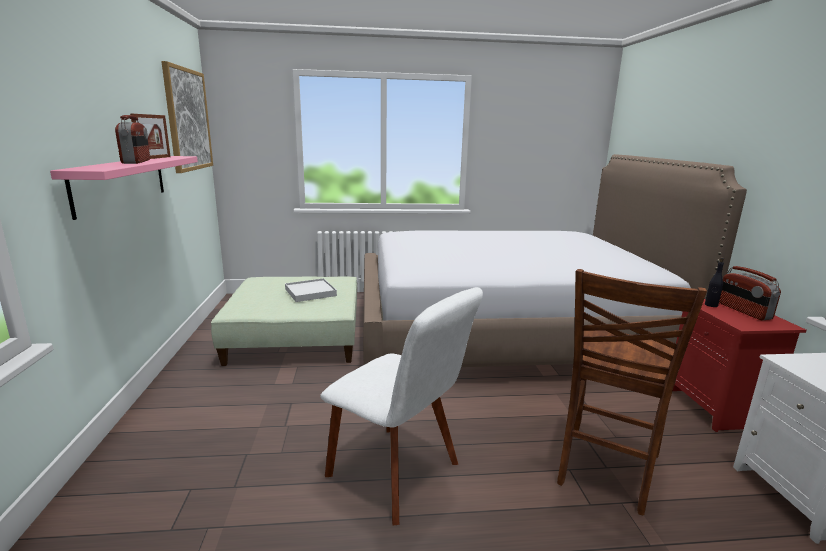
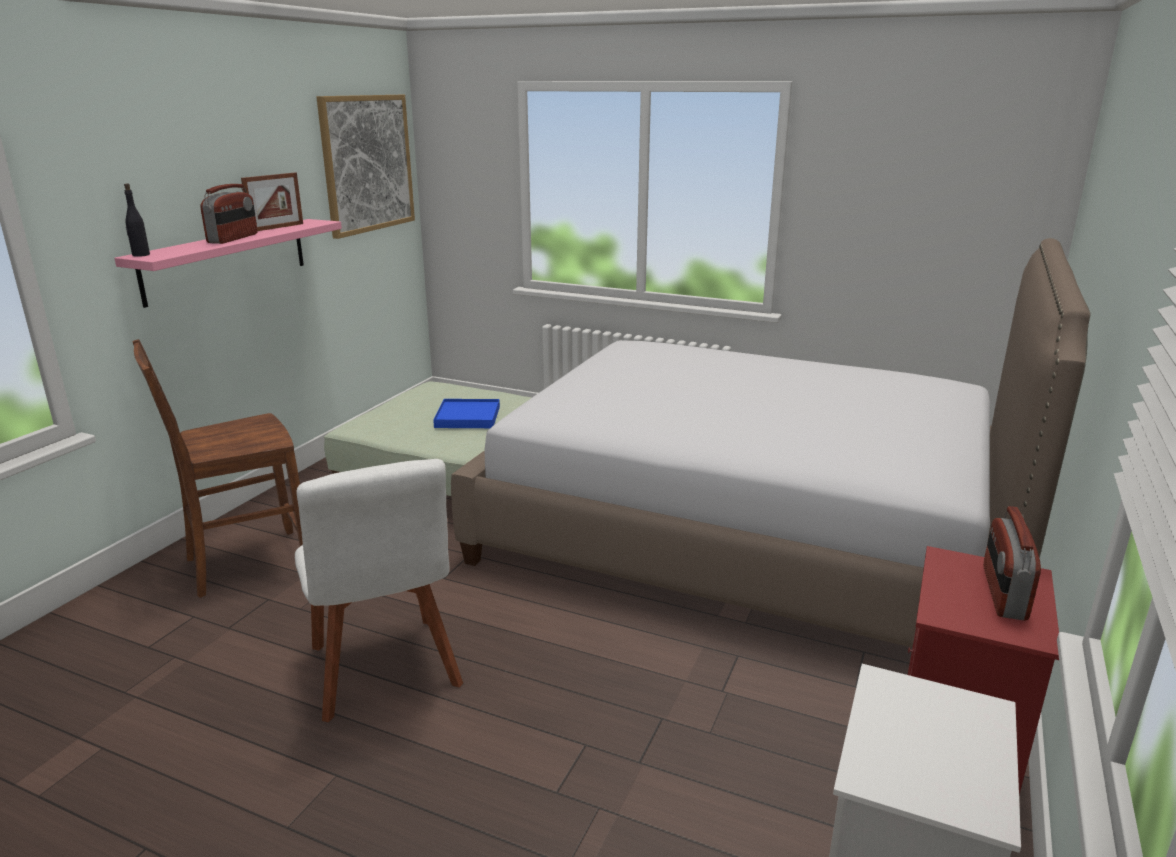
camera: 30 degrees right, 5 degrees up
(310, 292) = (467, 417): white tray -> blue tray
(605, 469) = (634, 763): brown chair -> brown chair (246, 564)
(711, 305) = (959, 568): black bottle -> black bottle (140, 255)

